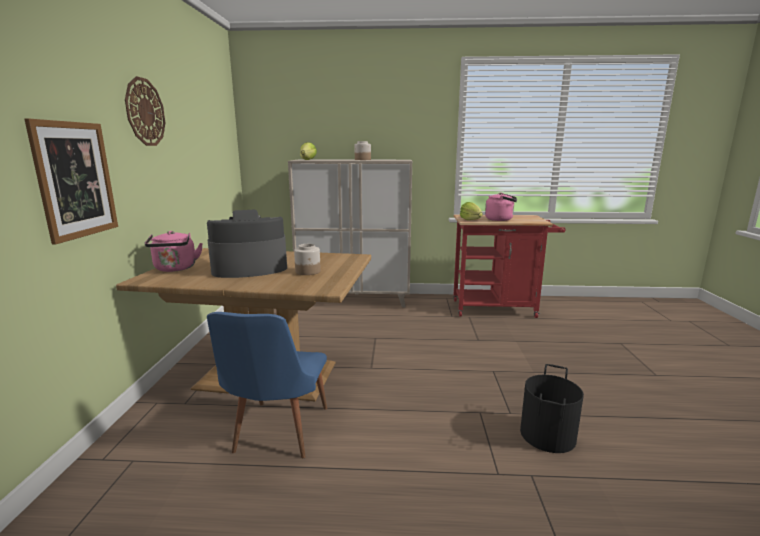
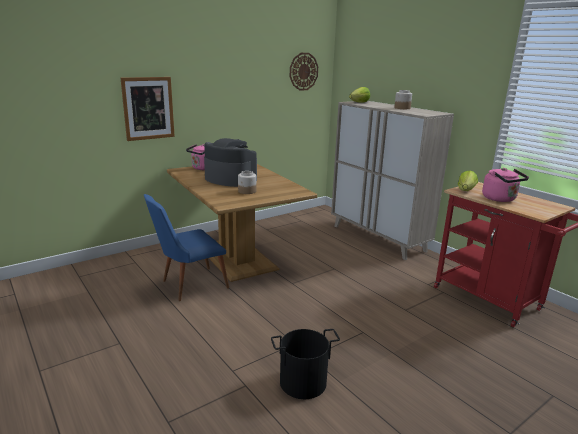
camera: 50 degrees right, 5 degrees up
(145, 112) = (214, 66): wall clock -> wall clock (303, 71)

